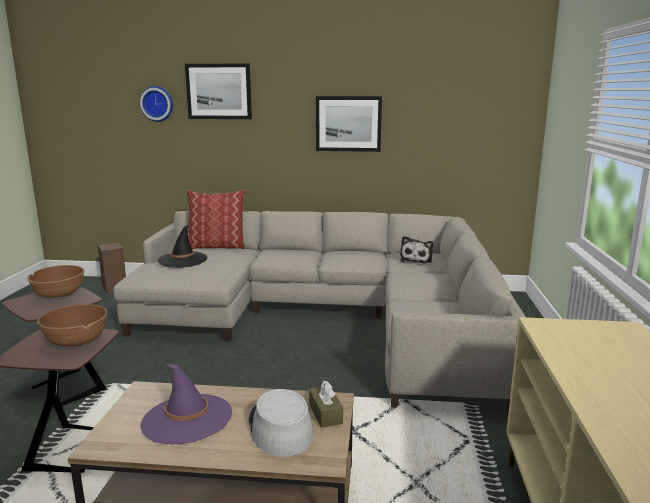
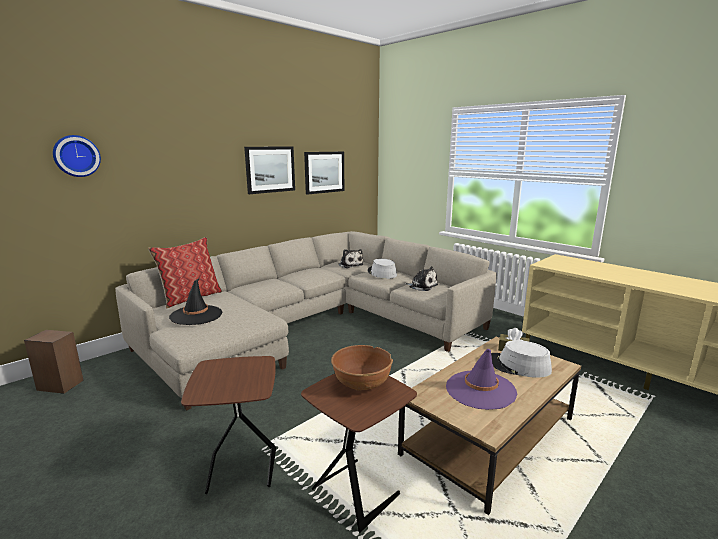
camera: 50 degrees left, 0 degrees up
(59, 295) = (224, 371): brown bowl -> none
(219, 91) = (152, 142): picture -> picture (324, 172)
(420, 278) = (381, 273): none -> grey hat
(425, 307) = (422, 286): none -> plush toy

